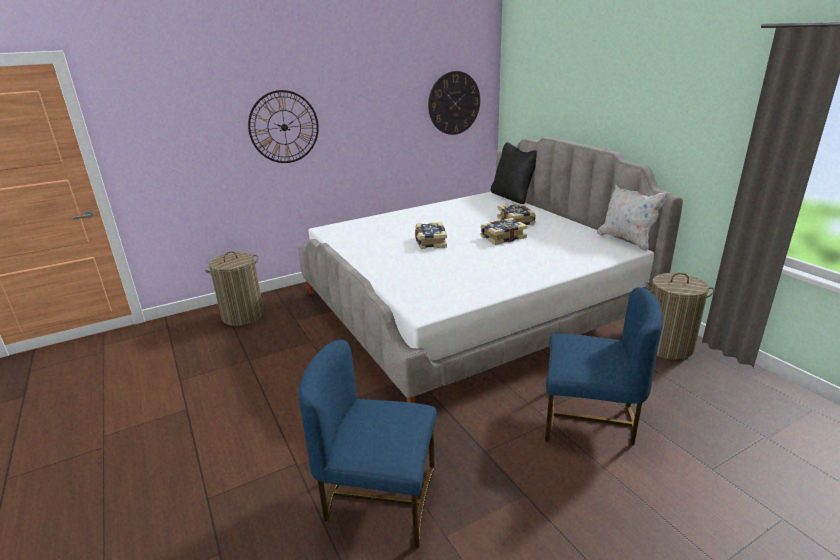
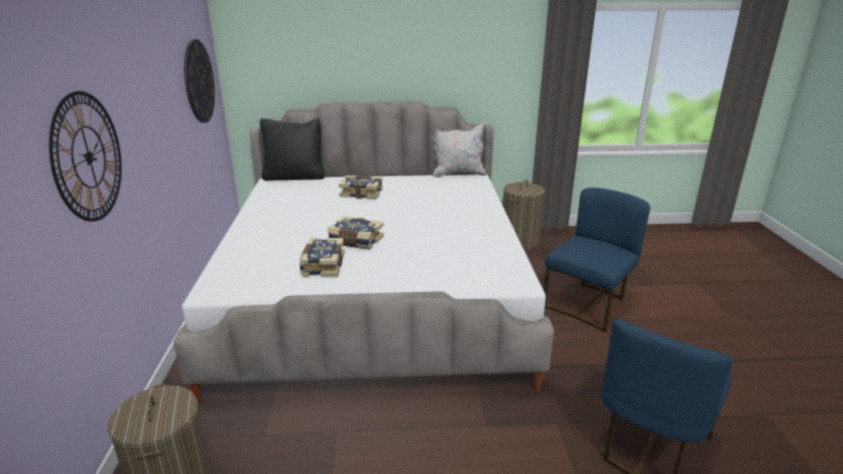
camera: 65 degrees left, 0 degrees up
(502, 237) = (392, 209): book -> book (322, 265)

